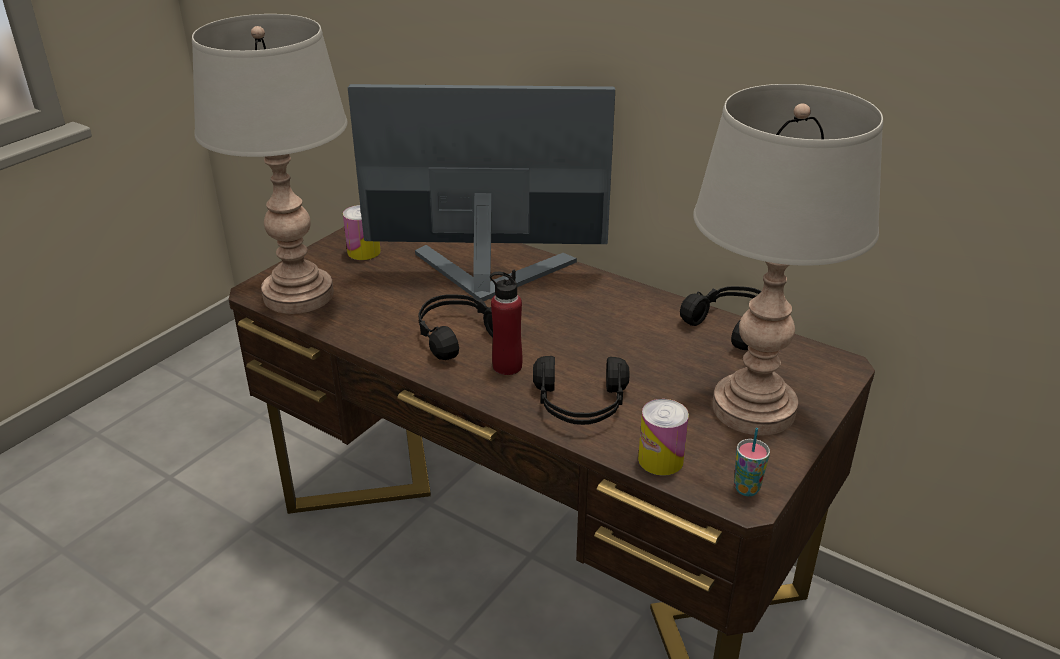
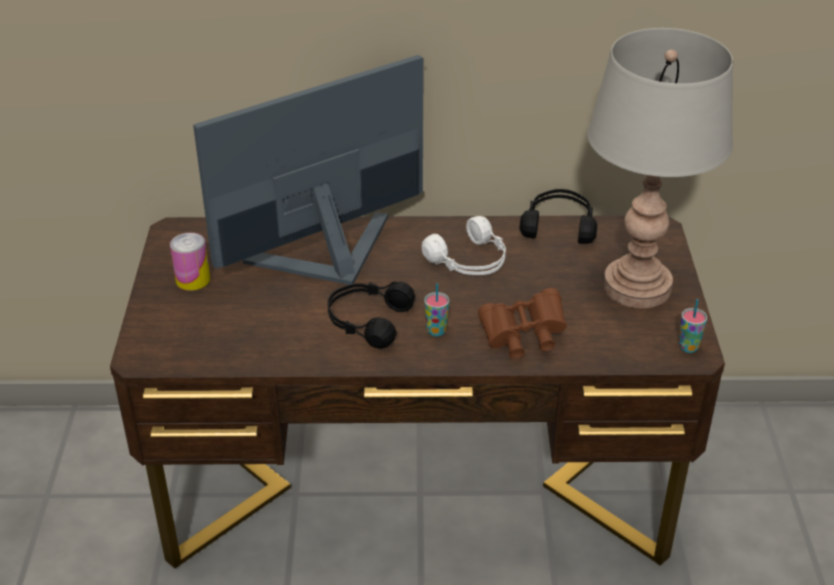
camera: 35 degrees left, 5 degrees up
(298, 295) = (185, 345): grey table lamp -> none
(507, 366) = (436, 331): red bottle -> cup
(580, 405) = (523, 337): black headphones -> brown binoculars
(608, 323) = (470, 261): none -> white headphones
(660, 460) = (617, 353): can -> none

